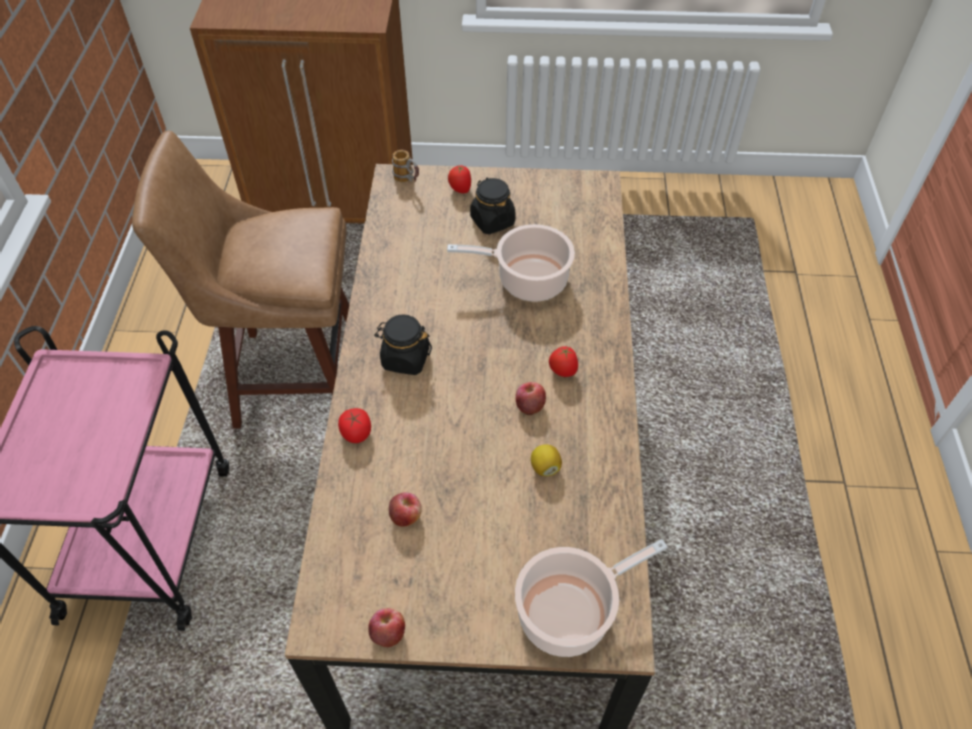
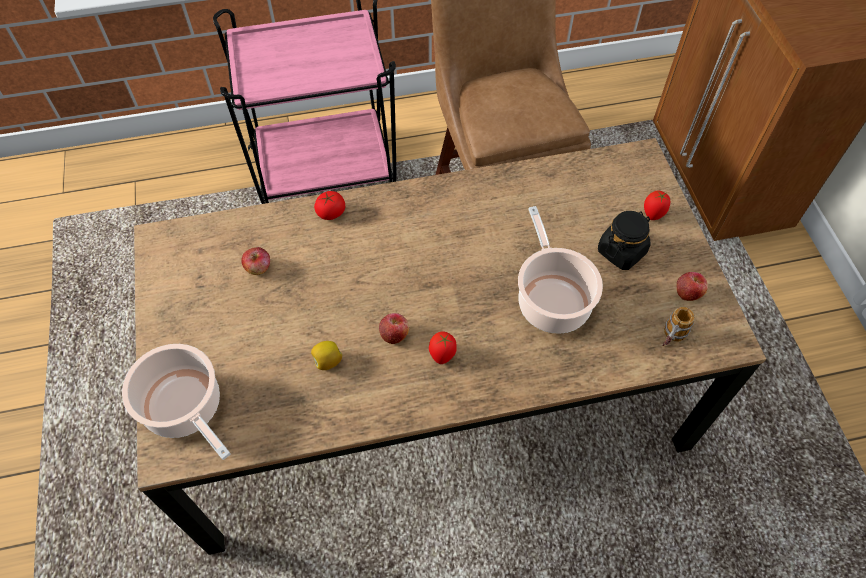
camera: 75 degrees right, 5 degrees up
(388, 633) = (155, 283): apple -> apple (688, 293)
(405, 358) = (419, 225): black jar -> none
(408, 181) = (644, 169): mug -> mug (670, 339)

